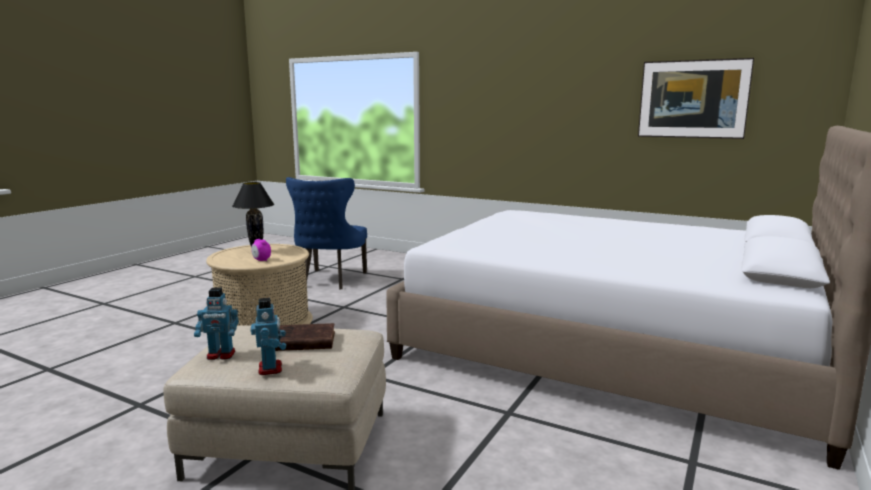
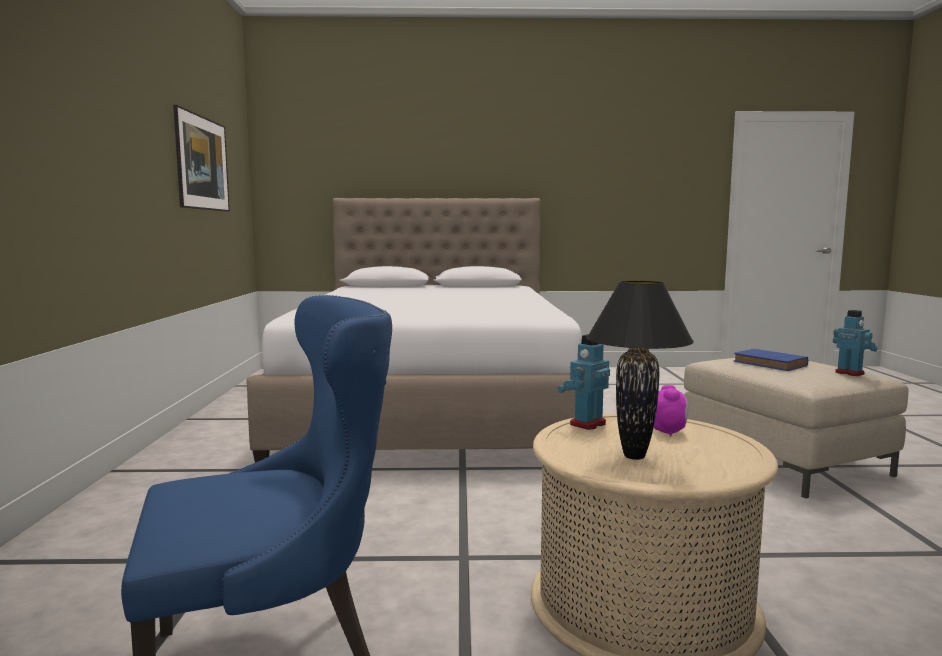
camera: 120 degrees left, 5 degrees down
(271, 368) = (814, 361): toy robot -> toy robot (587, 424)
(300, 342) = (771, 364): brown book -> blue book

